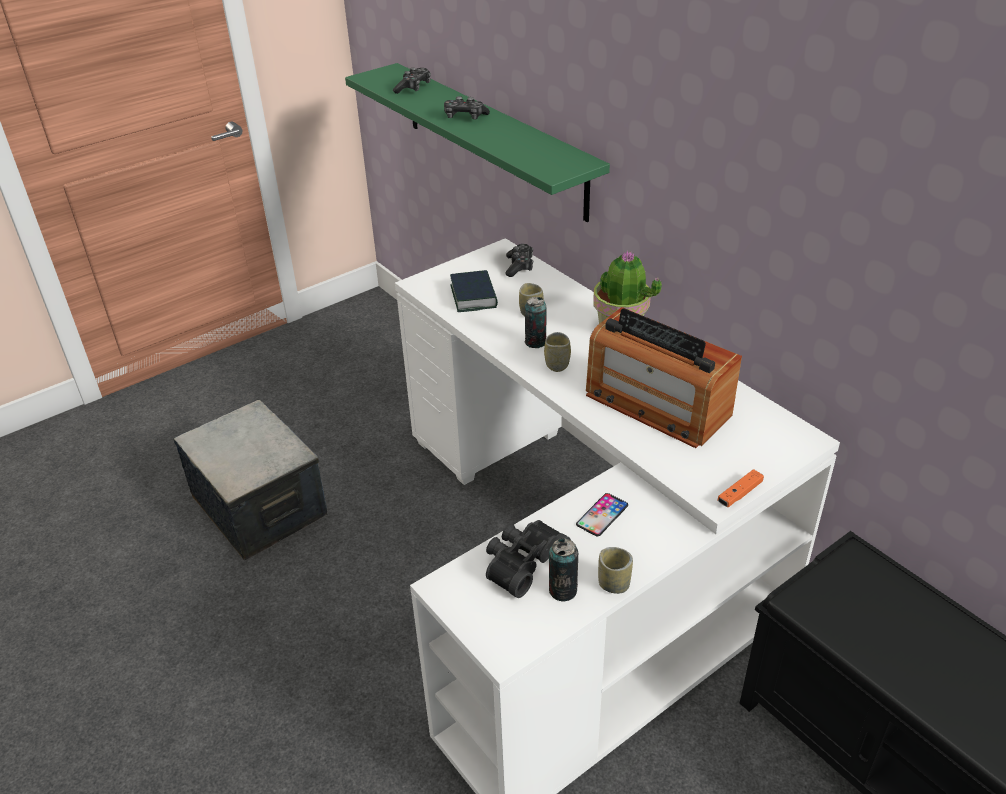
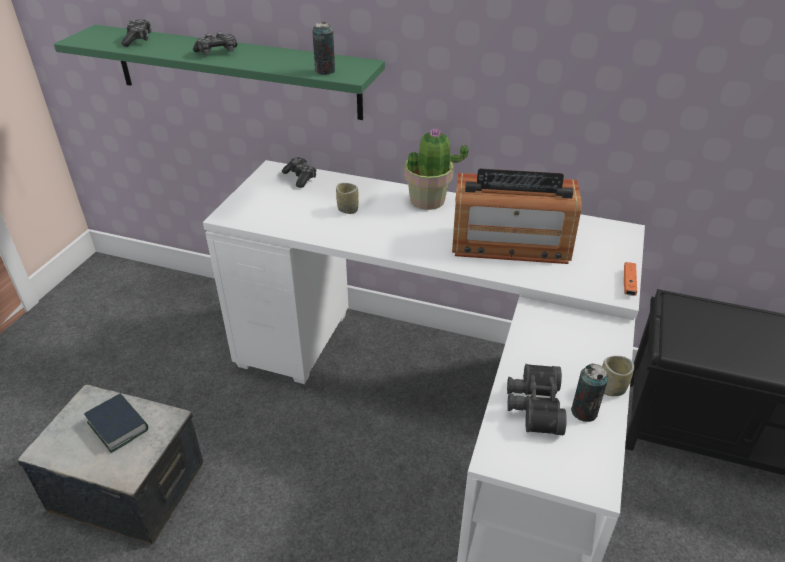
camera: 35 degrees left, 0 degrees up
(473, 296) = (286, 211): book -> book (118, 426)
(535, 342) = (374, 230): can -> can (325, 71)
(557, 365) = (409, 241): cup -> none
(602, 515) = (549, 341): phone -> none

